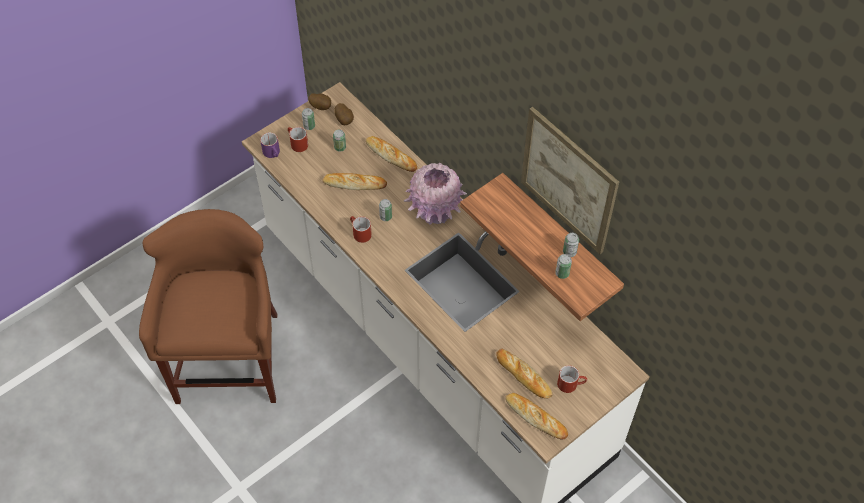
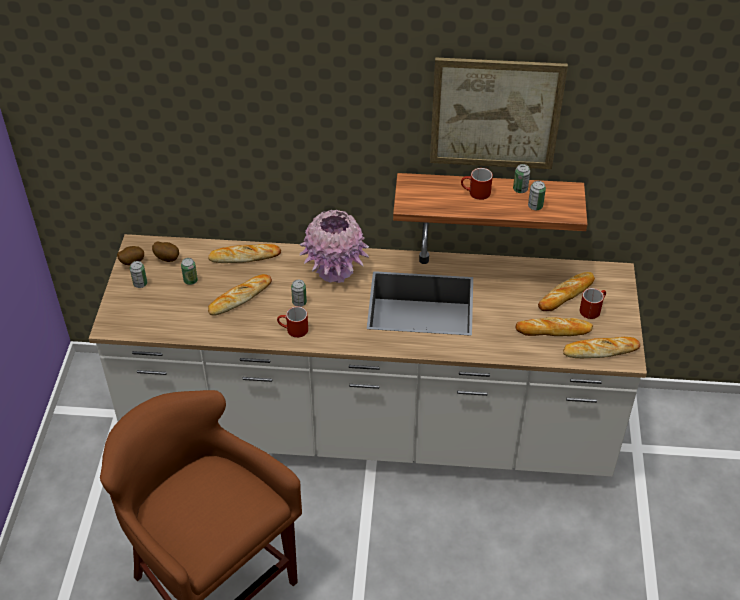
camera: 45 degrees left, 10 degrees down
(273, 153) = (133, 326): purple mug -> none
(296, 144) = (146, 304): red mug -> red mug (475, 193)
(567, 358) = (566, 294): none -> bread

